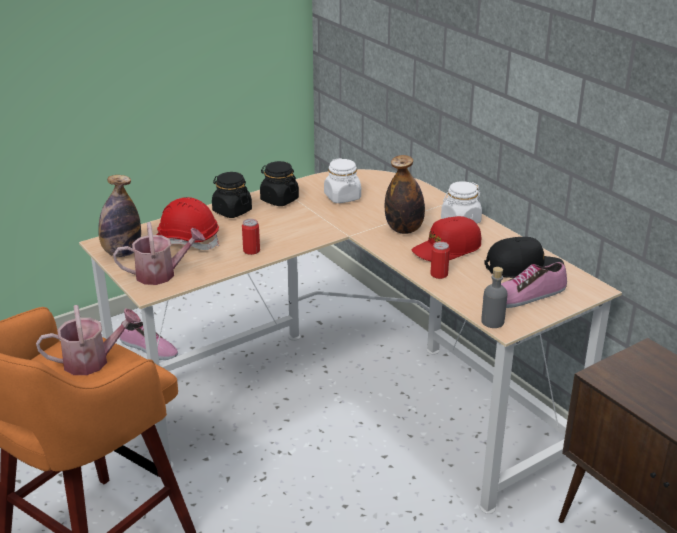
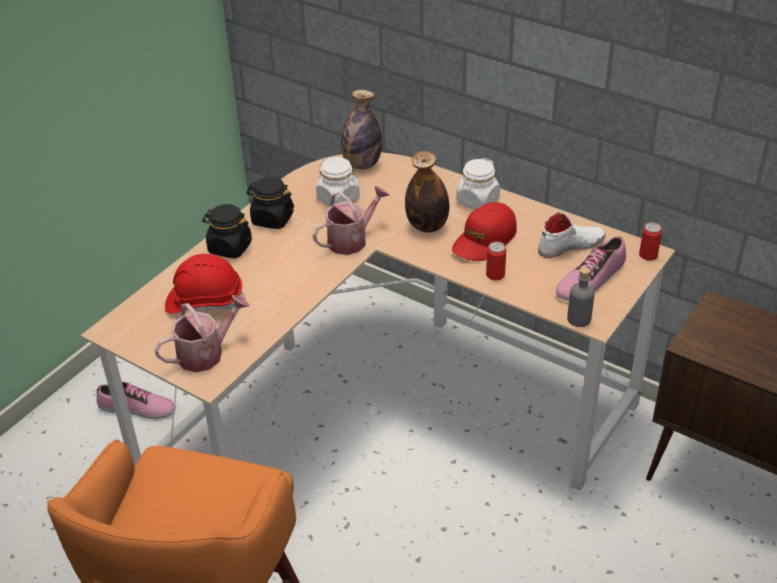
camera: 20 degrees left, 10 degrees up
(92, 361) = (197, 485): watering can -> watering can (351, 239)
(122, 252) = (142, 336): bottle -> bottle (362, 164)
(251, 250) = (285, 295): can -> can (648, 255)
(523, 268) = (570, 245): black cap -> white shoe

